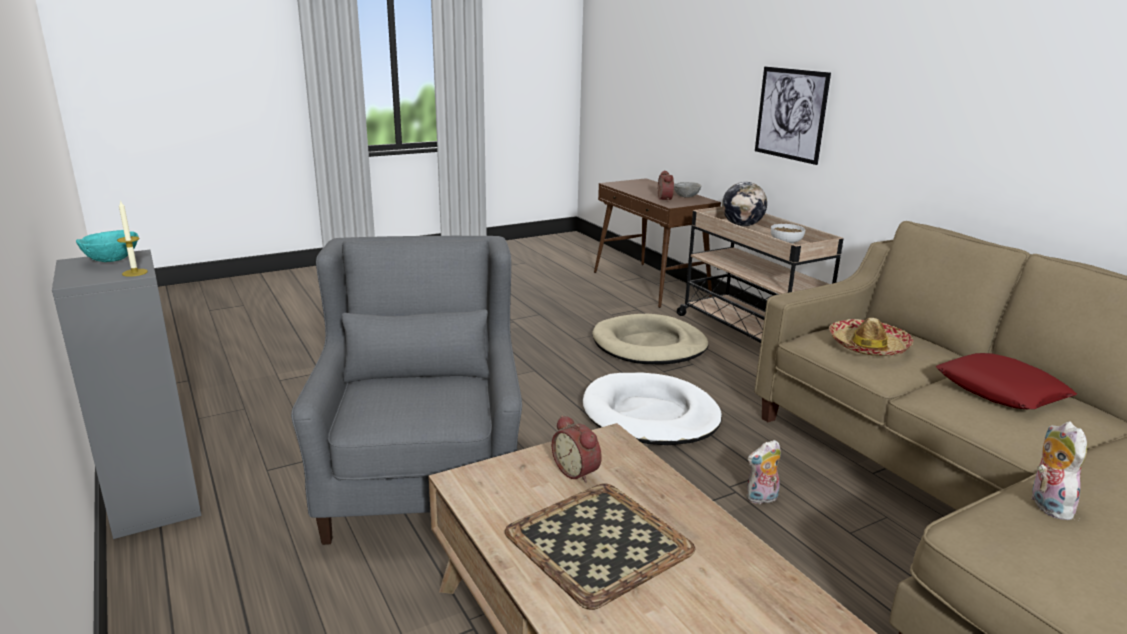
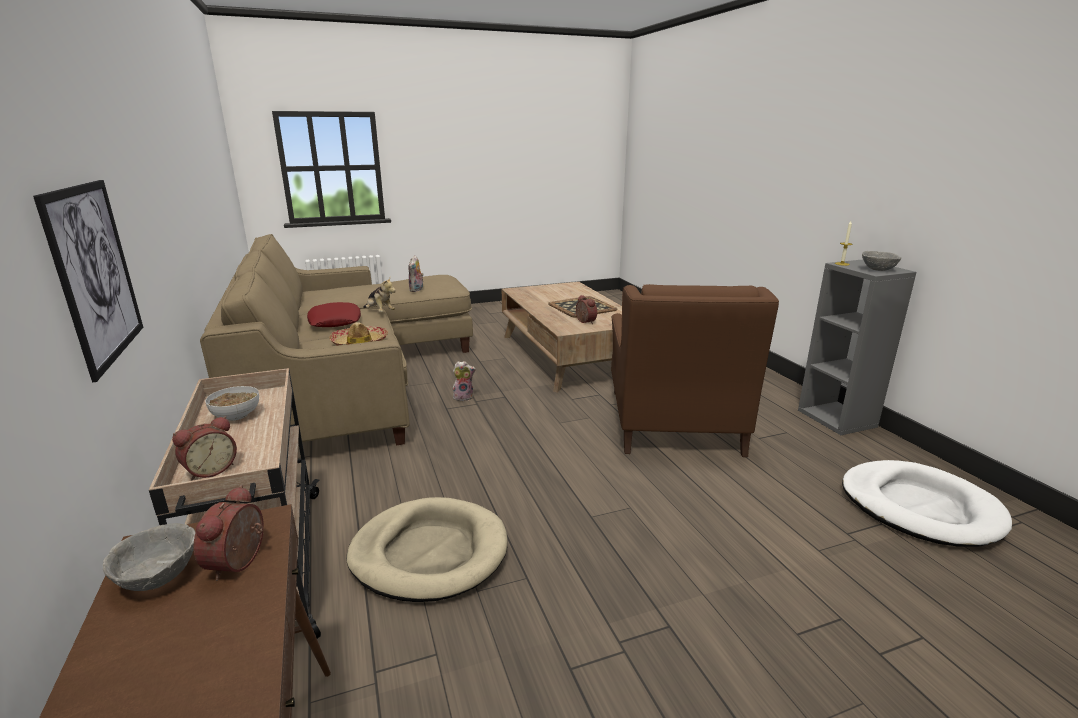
camera: 170 degrees left, 0 degrees up
(111, 260) = (877, 269): turquoise bowl -> grey bowl
(423, 477) = (673, 420): grey armchair -> brown armchair
(650, 415) = (495, 453): white dog bed -> white dog bed (919, 507)
(742, 225) = (210, 470): globe -> alarm clock
(994, 436) = (379, 312): none -> plush toy

